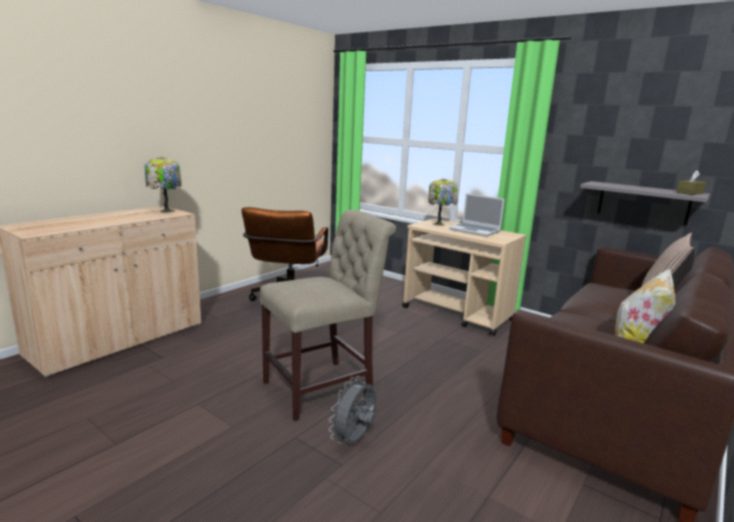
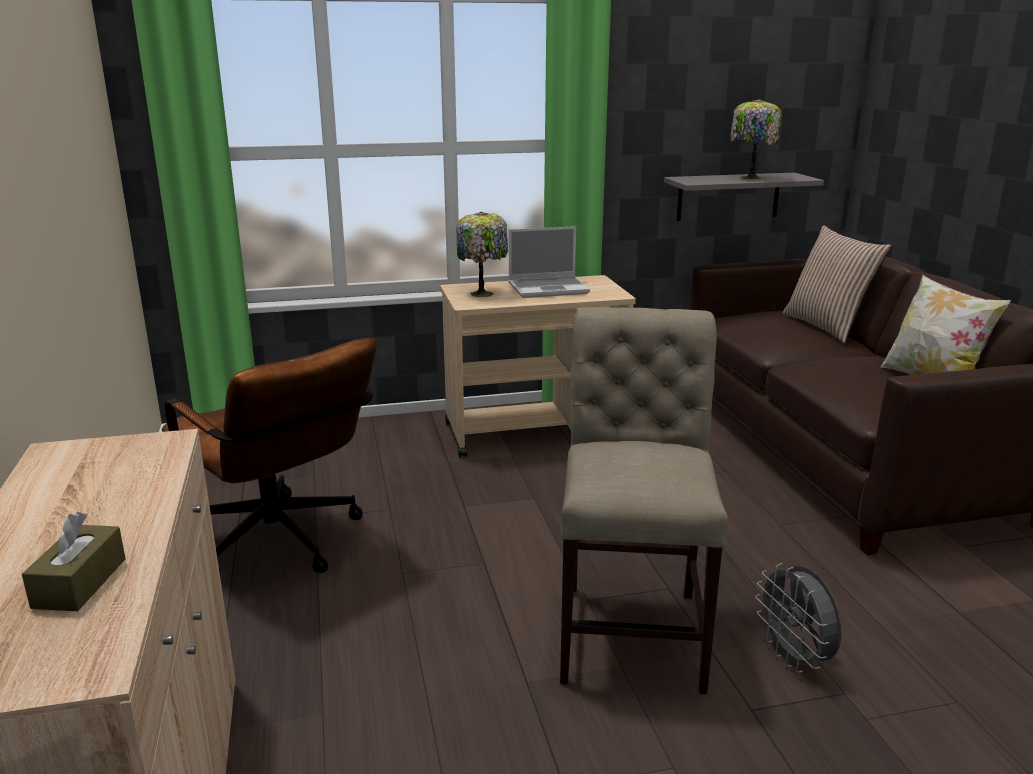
camera: 50 degrees left, 5 degrees up
(166, 211) = (108, 450): table lamp -> table lamp (750, 177)
(690, 193) = (790, 176): brown tissue box -> brown tissue box (80, 583)

